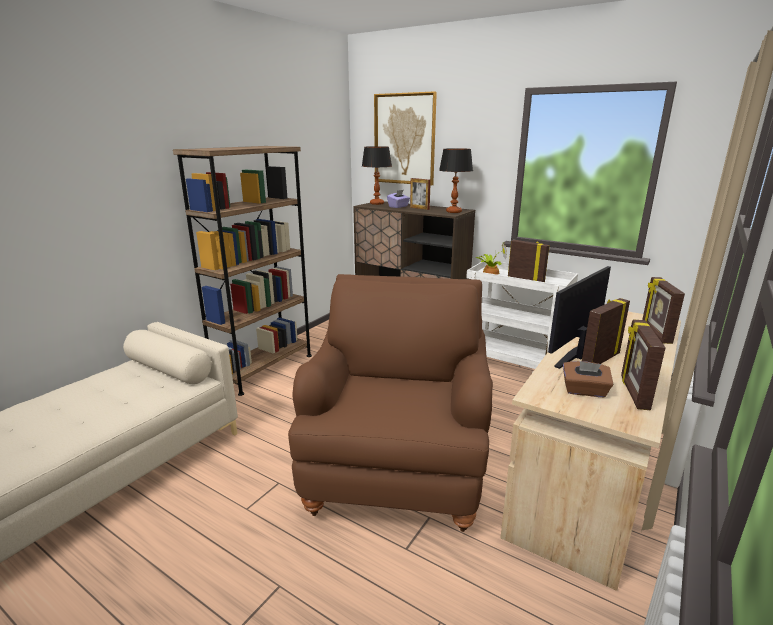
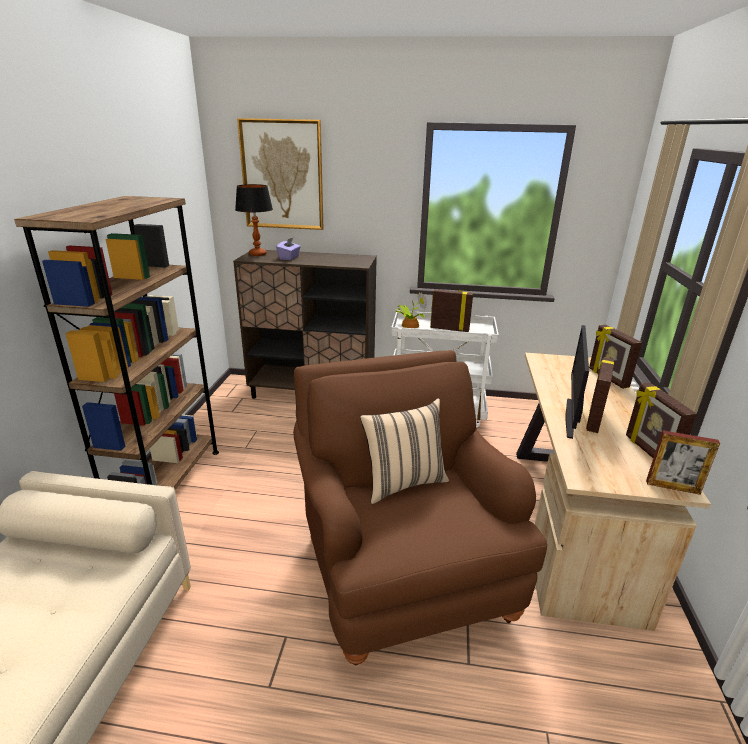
camera: 25 degrees left, 5 degrees up
(394, 379) = (403, 482): none -> beige pillow
(419, 208) = (316, 258): picture frame -> picture frame (672, 487)
(453, 212) = (359, 261): table lamp -> none
(584, 391) = (613, 460): brown tissue box -> none

